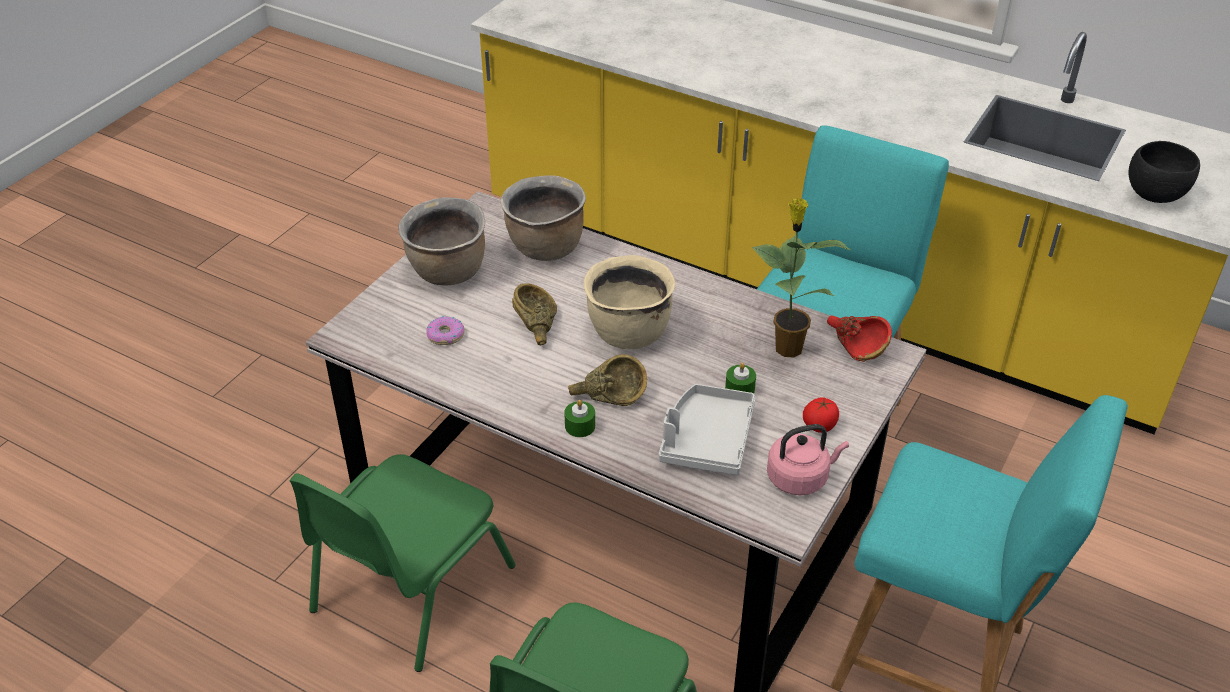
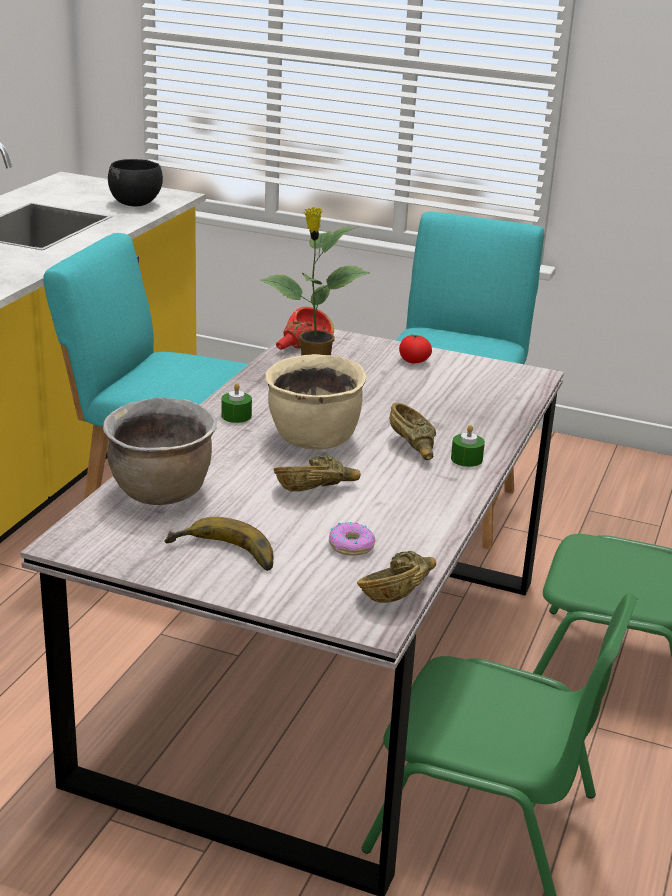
camera: 100 degrees left, 15 degrees down
(377, 352) = (398, 590): none -> brown bowl
(448, 272) = (222, 556): brown cooking pot -> banana
(707, 439) = (454, 403): grey tray -> none
(740, 389) = (380, 390): green candle -> green candle (236, 416)
(800, 477) = (480, 369): pink kettle -> none

